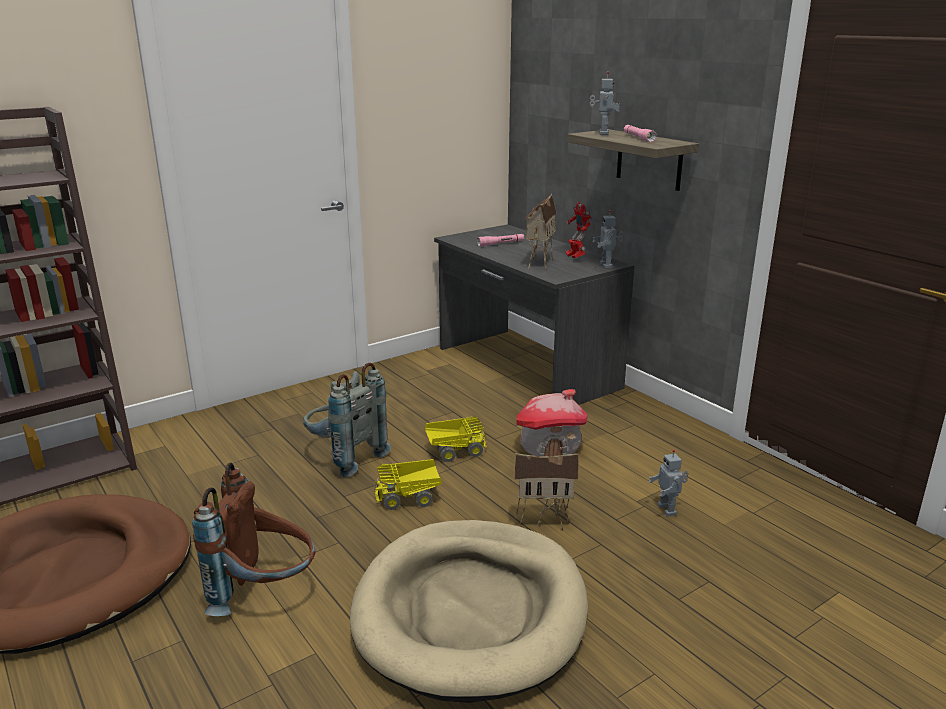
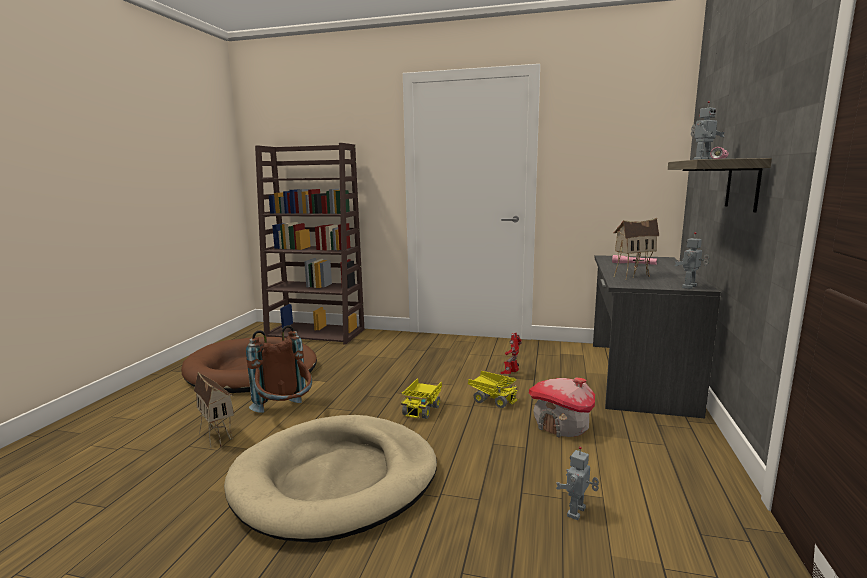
camera: 50 degrees right, 10 degrees down
(344, 457) = (430, 376): grey backpack -> none
(410, 498) = (422, 409): toy truck -> toy truck turned 105 degrees counterclockwise
(543, 521) = (469, 462): toy house -> toy house (218, 437)
(575, 257) = (674, 279): toy robot -> toy robot (510, 374)

